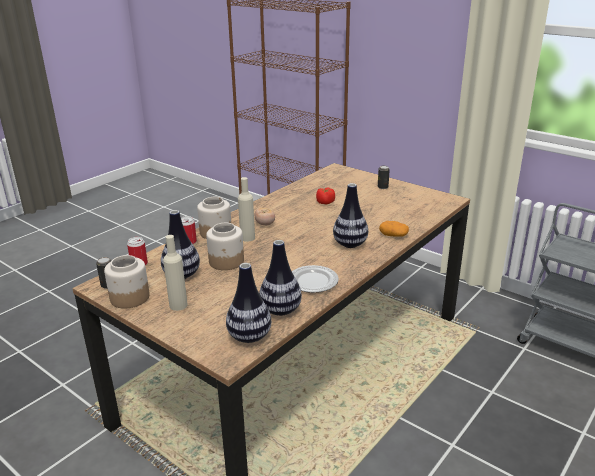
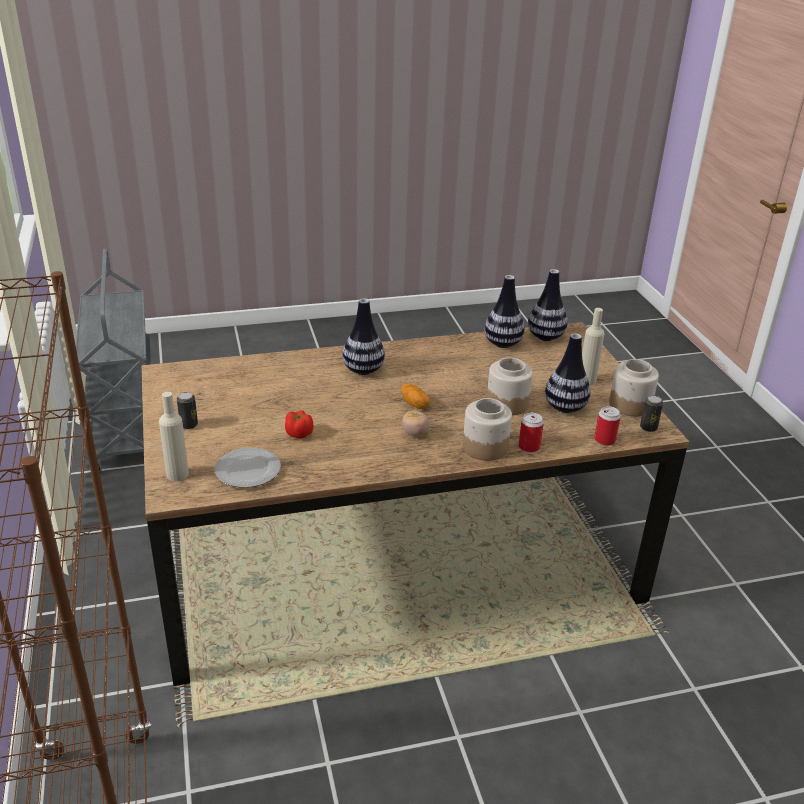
camera: 145 degrees left, 5 degrees up
(247, 238) = (456, 423): beige bottle -> beige bottle (177, 474)
(313, 281) = (448, 353): plate -> plate (247, 470)
(393, 235) = (307, 361): potato -> potato (415, 404)

